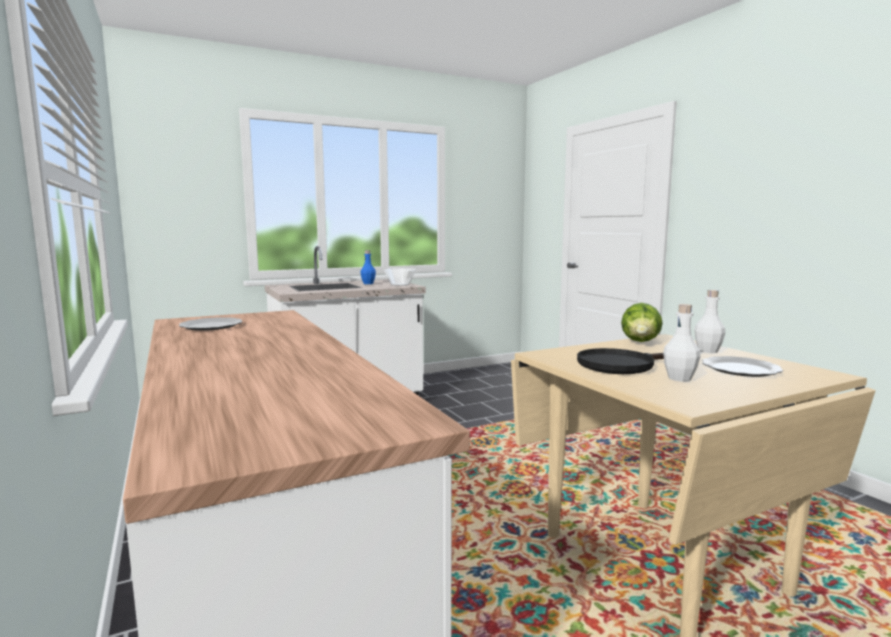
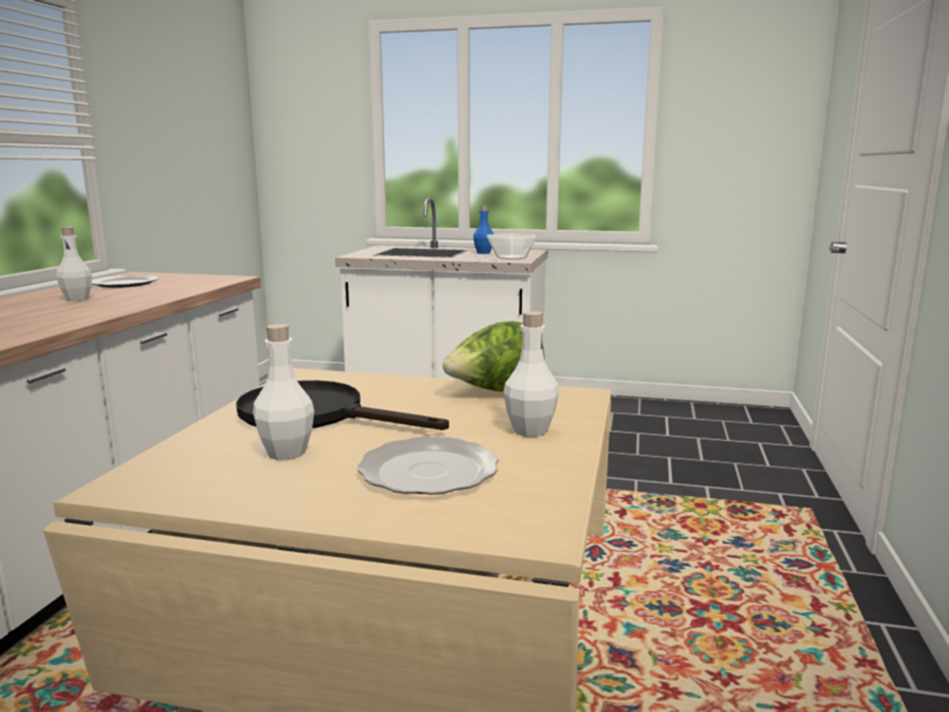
camera: 40 degrees right, 5 degrees up
(237, 339) = (77, 299): none -> white bottle

